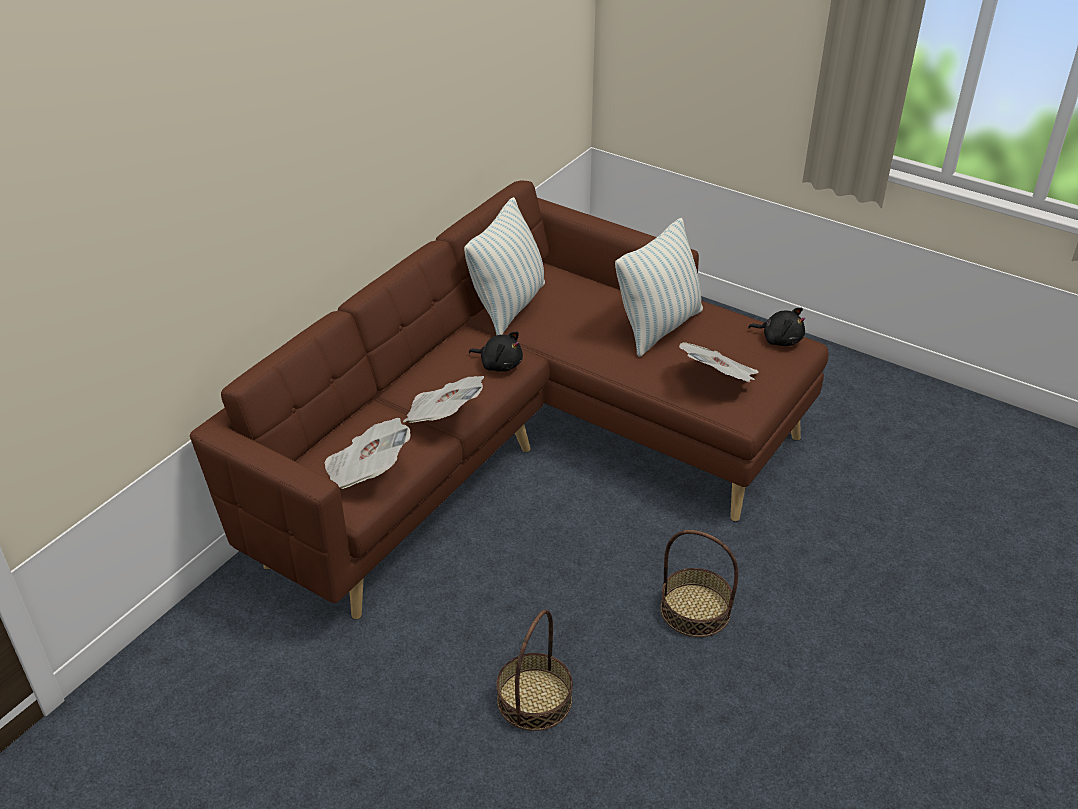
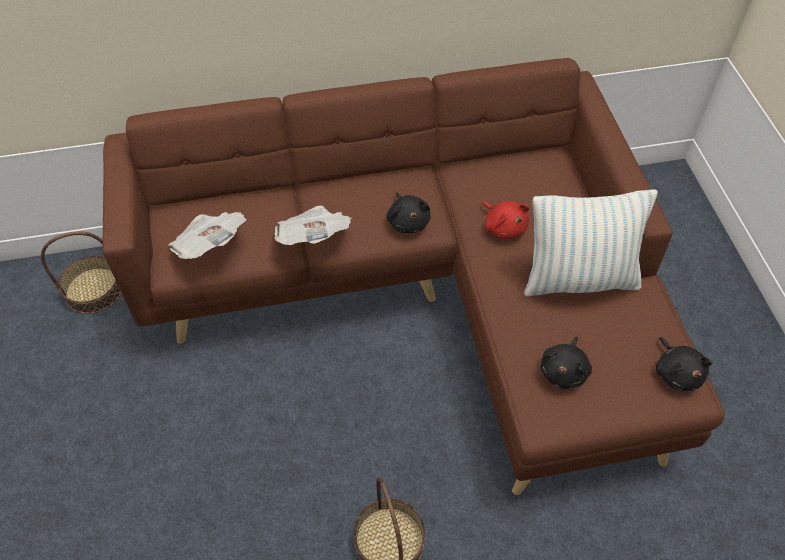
camera: 45 degrees right, 15 degrees up
(508, 306) = (481, 172): pillow -> none
(534, 699) = (204, 504): basket -> basket (94, 290)
(570, 328) = (504, 227): none -> red plush toy
(719, 380) = (564, 371): newspaper -> black plush toy

